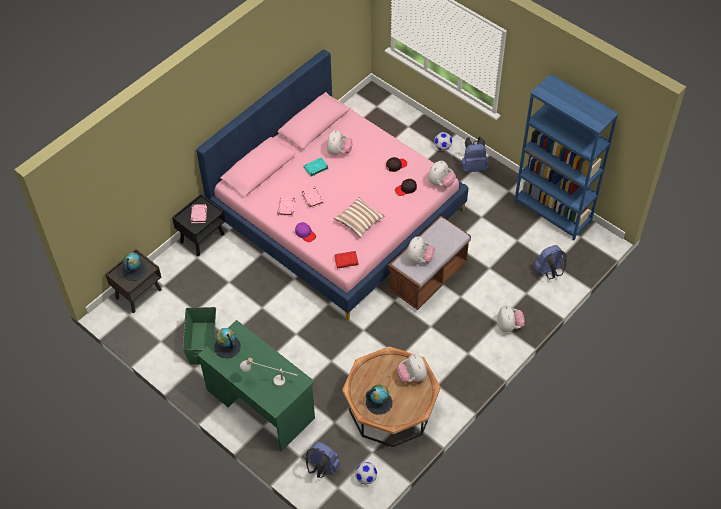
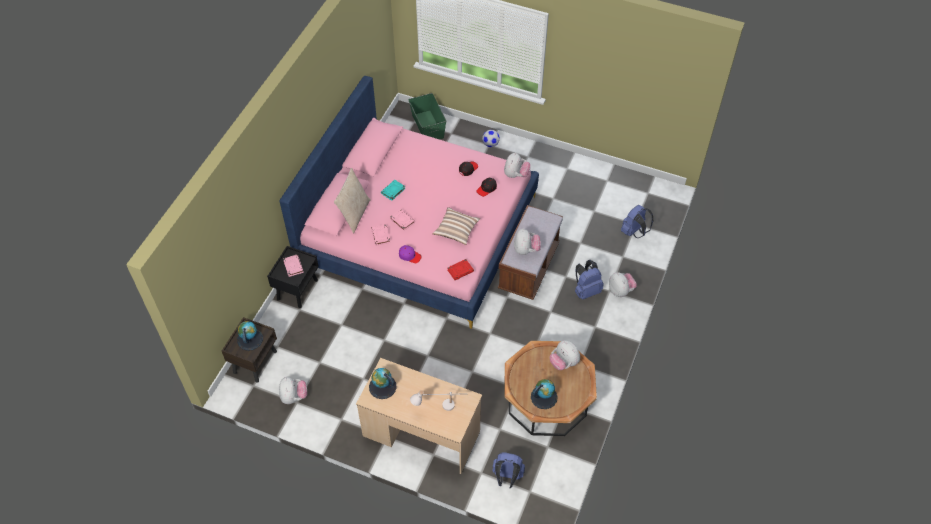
camera: 20 degrees left, 0 degrees up
(203, 342) = (340, 391): green storage box -> green storage box (428, 126)
(260, 403) = (421, 433): green desk -> beige desk
(271, 180) = (354, 214): none -> beige pillow
(339, 151) = (408, 170): plush toy -> plush toy (294, 397)
(366, 478) = (552, 473): football -> none
(473, 166) = (526, 155): blue backpack -> blue backpack (586, 290)
(552, 212) = (614, 177): blue bookcase -> none

